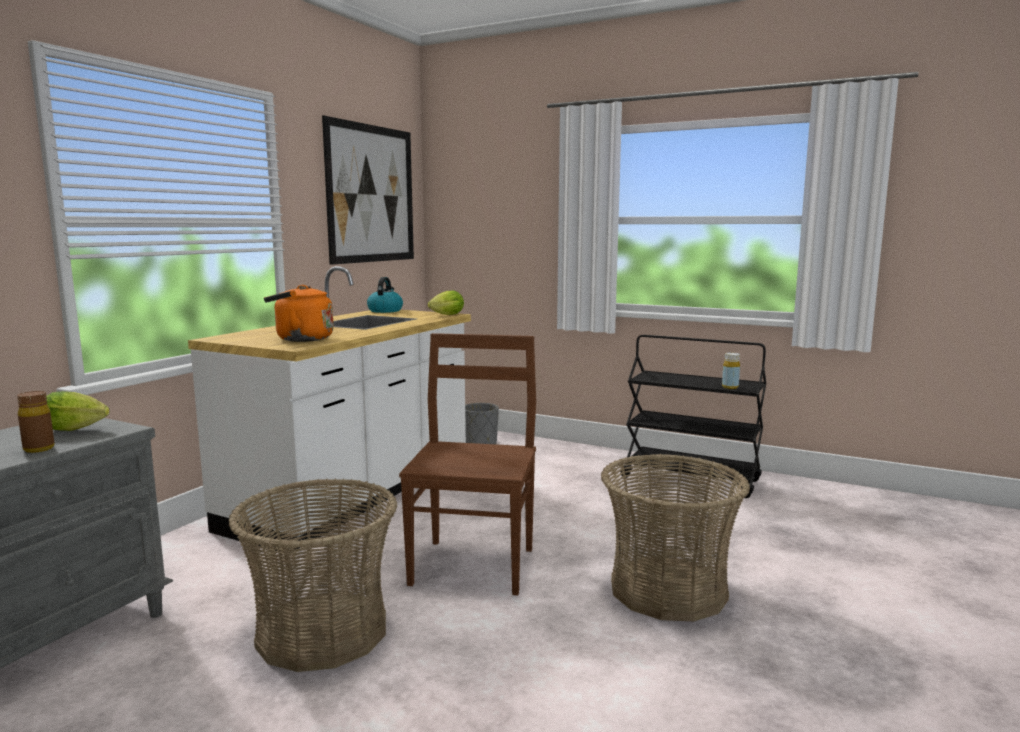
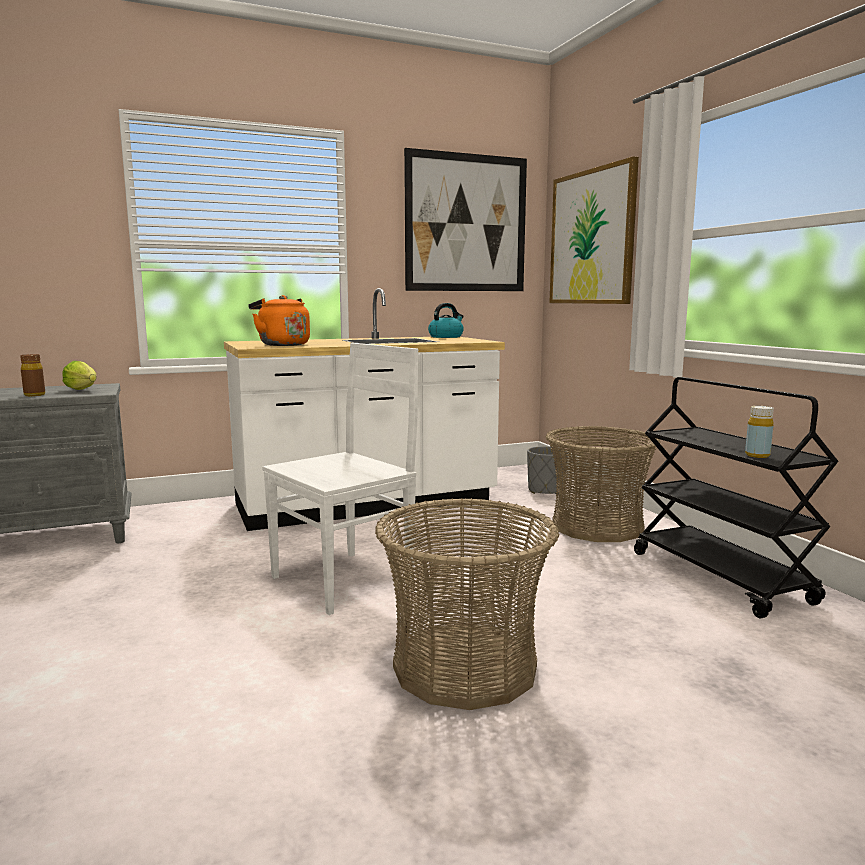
camera: 40 degrees right, 0 degrees up
(322, 631) = (168, 585): basket -> basket (597, 526)
(445, 315) = (476, 341): lettuce -> none
(474, 564) = (345, 580): brown chair -> white chair
(490, 213) = (592, 237): none -> picture

